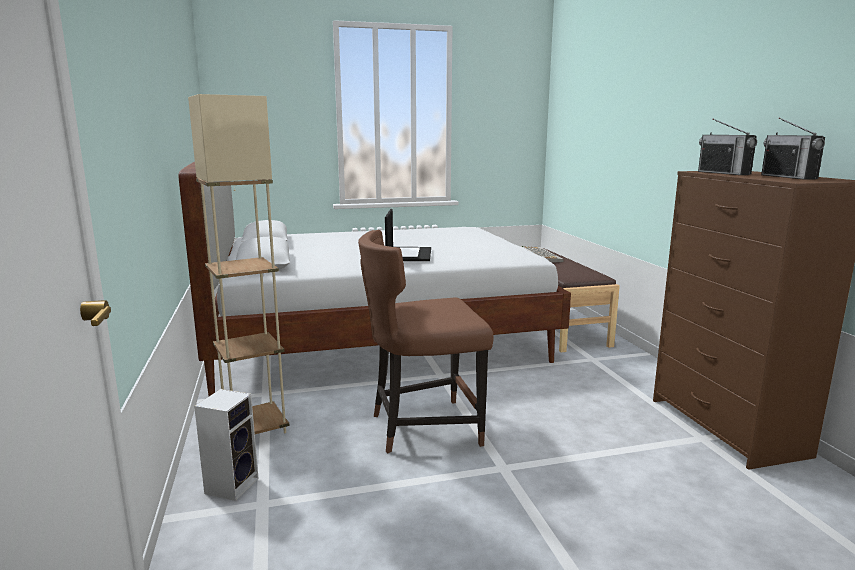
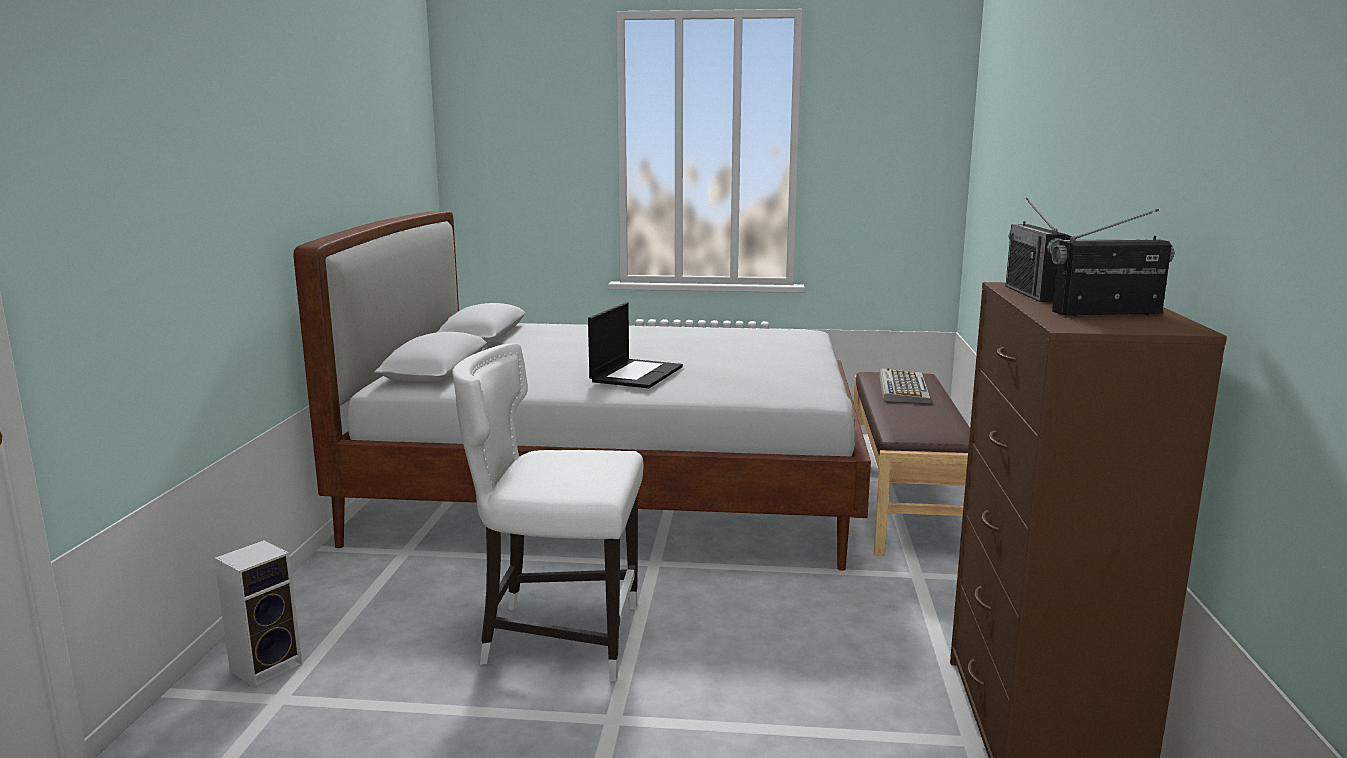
camera: 20 degrees right, 0 degrees up
(255, 428) = (352, 597): beige floor lamp -> none
(422, 427) = (558, 637): brown chair -> white chair
(788, 177) = (1107, 313): radio -> radio turned 75 degrees clockwise

